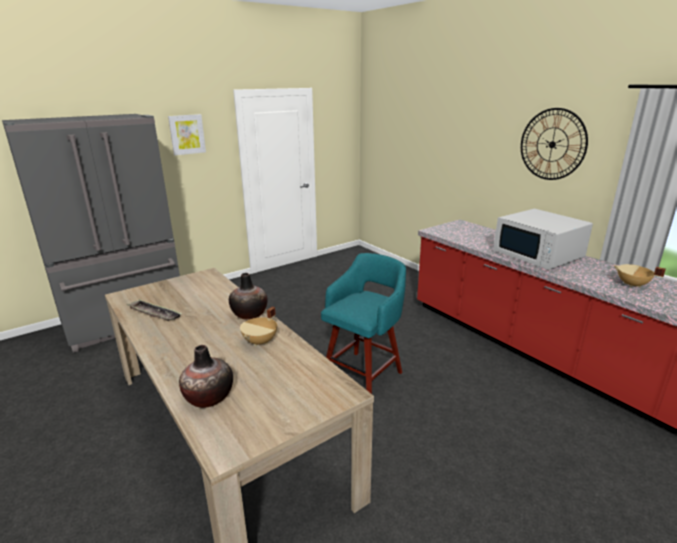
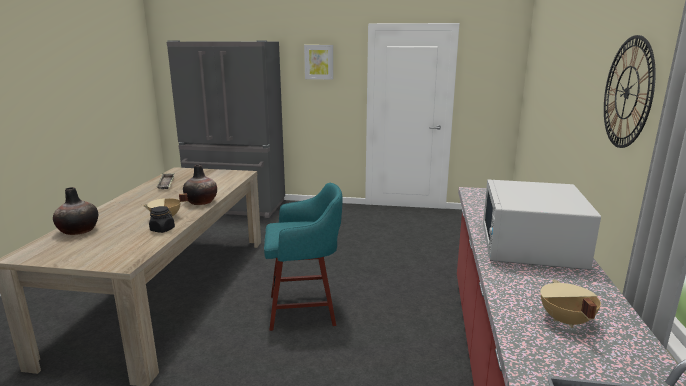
camera: 45 degrees right, 5 degrees down
(289, 352) = (162, 229): none -> black jar

